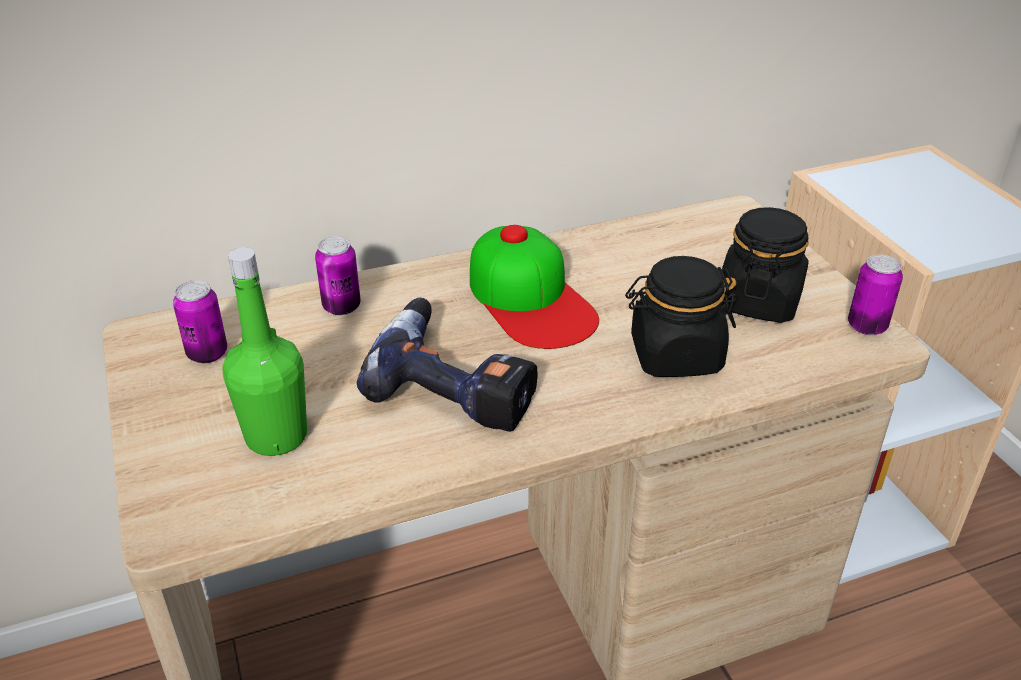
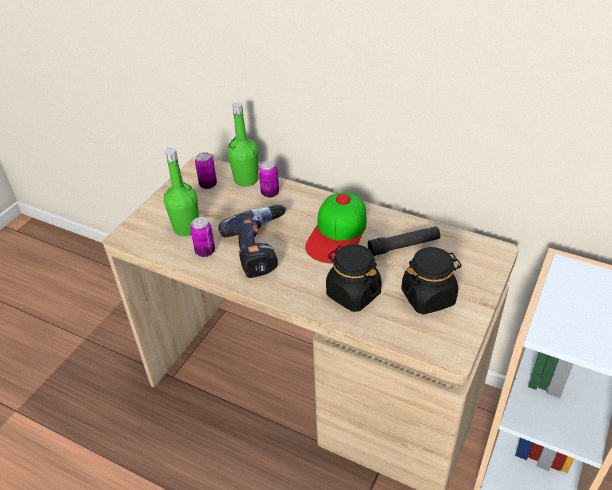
camera: 50 degrees right, 5 degrees up
(268, 311) = (246, 180): none -> green bottle
(636, 264) = (404, 246): none -> black flashlight
(867, 326) = (457, 342): can -> can (205, 252)

